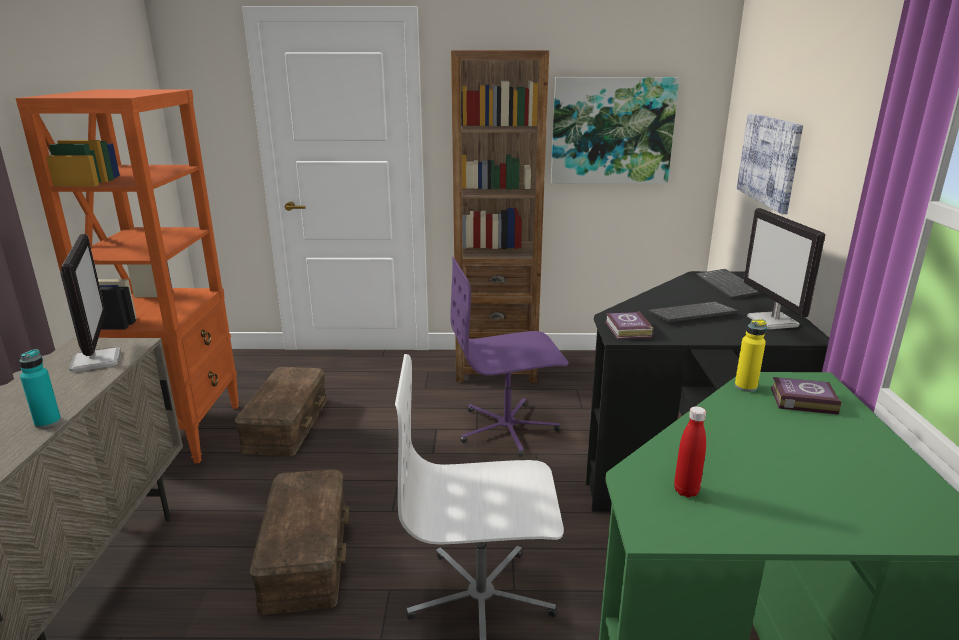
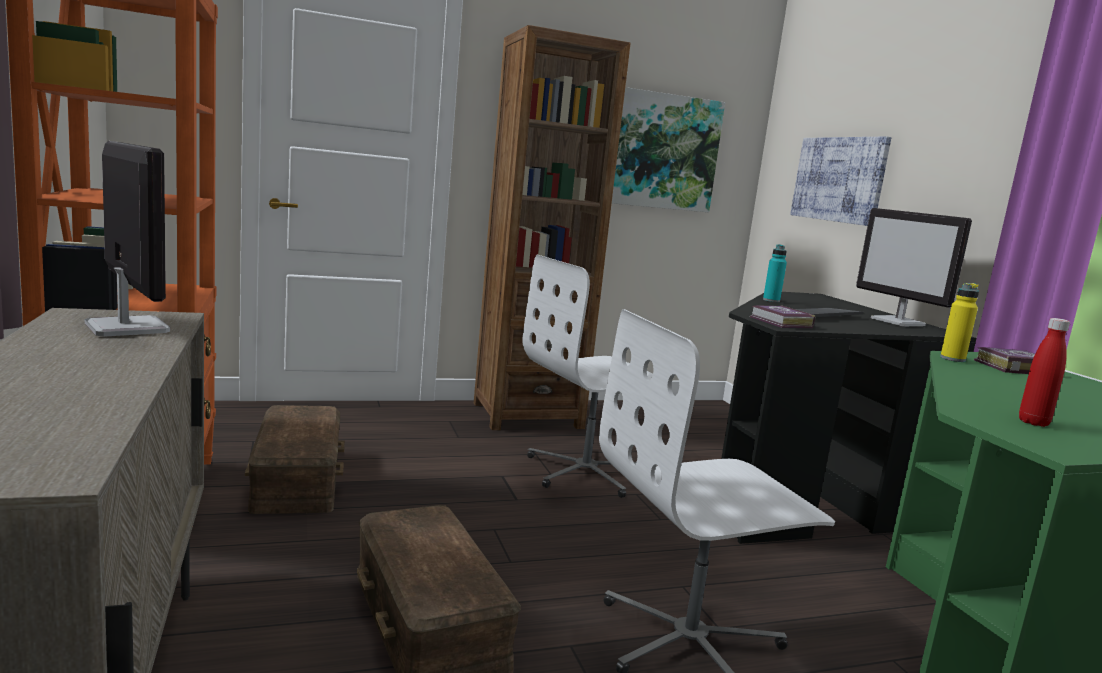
camera: 20 degrees left, 10 degrees down
(48, 422) = (130, 382): turquoise bottle -> turquoise bottle (771, 300)
(507, 428) = (586, 472): purple office chair -> white office chair
(729, 286) = (819, 300): keyboard -> none

